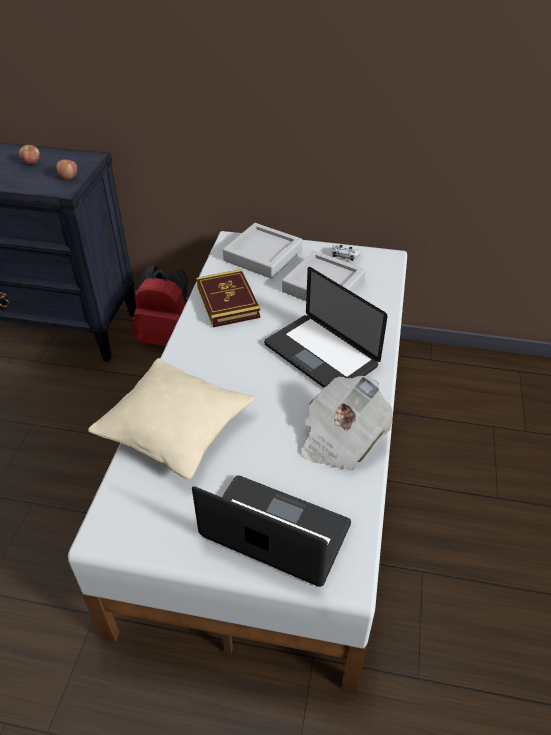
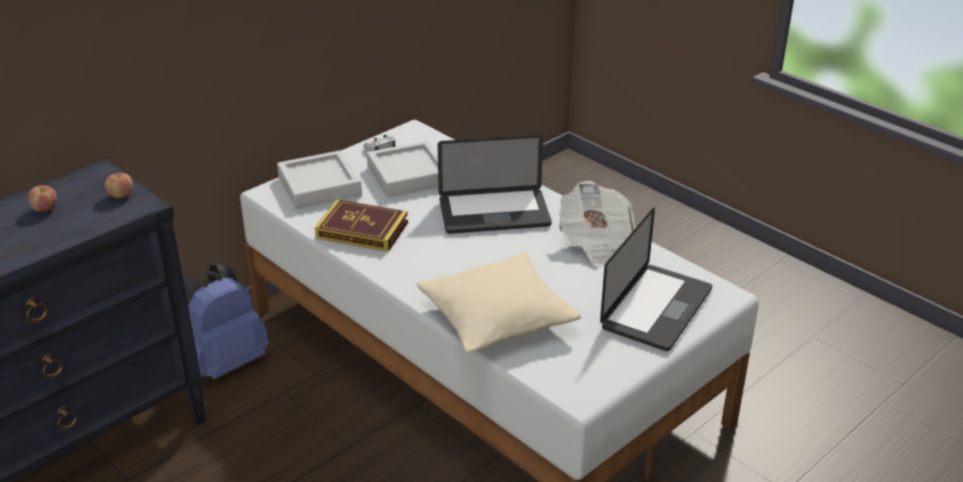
camera: 55 degrees left, 10 degrees down
(168, 338) = (226, 361): red backpack -> blue backpack
(275, 531) = (656, 309): laptop -> laptop turned 150 degrees clockwise

